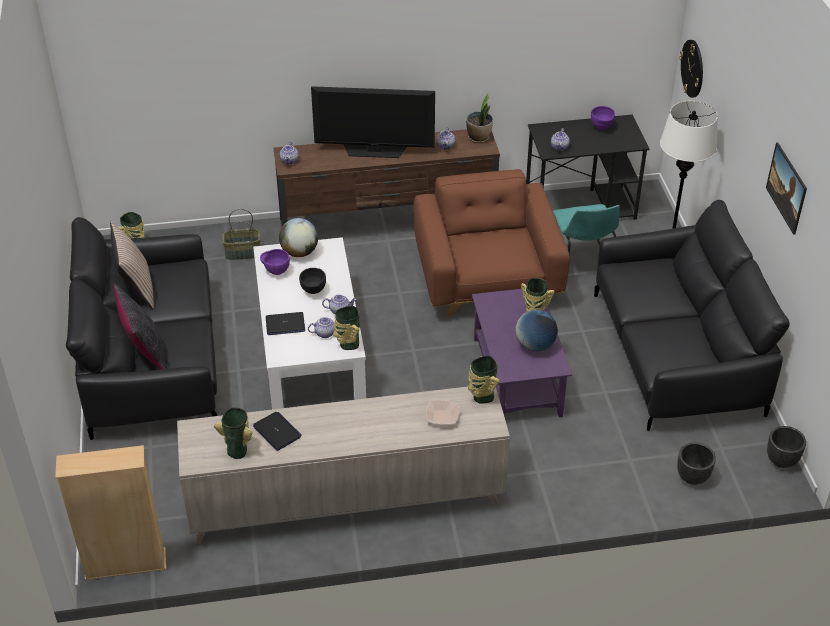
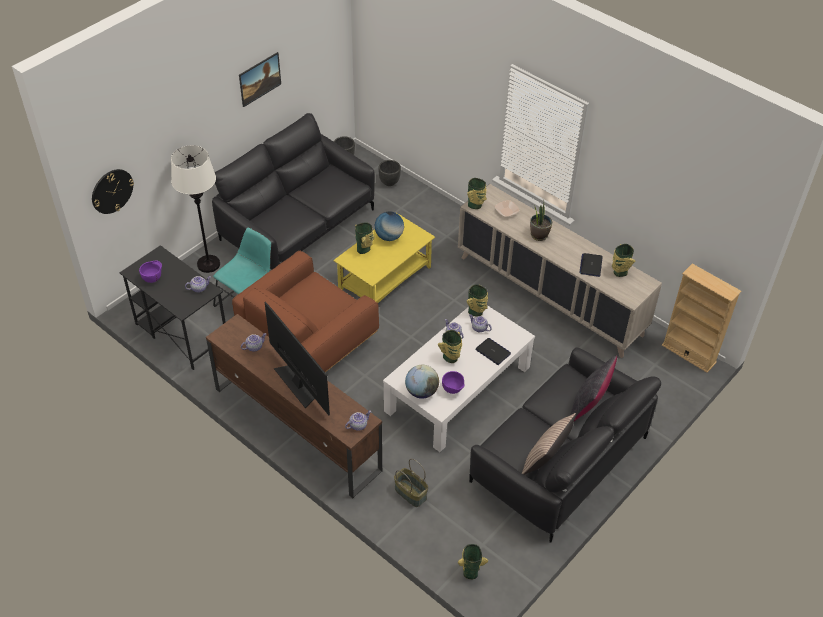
camera: 130 degrees left, 5 degrees up
(313, 292) = (451, 358): black bowl -> vase
(479, 138) = (226, 335): potted plant -> potted plant (539, 235)
(517, 377) = (385, 278): purple coffee table -> yellow coffee table

